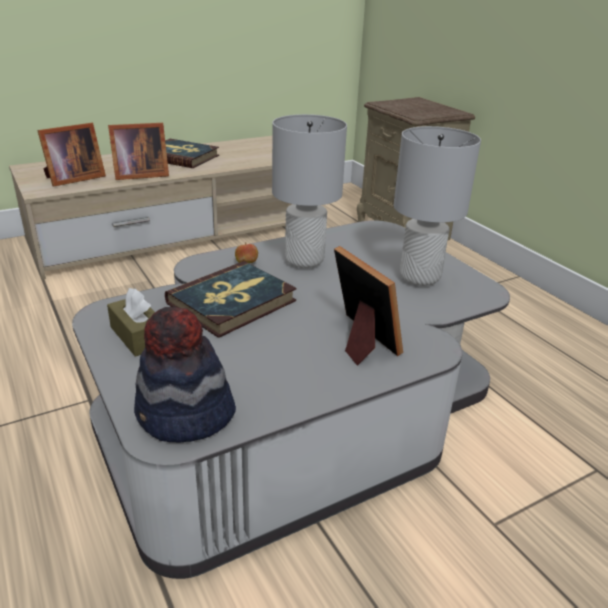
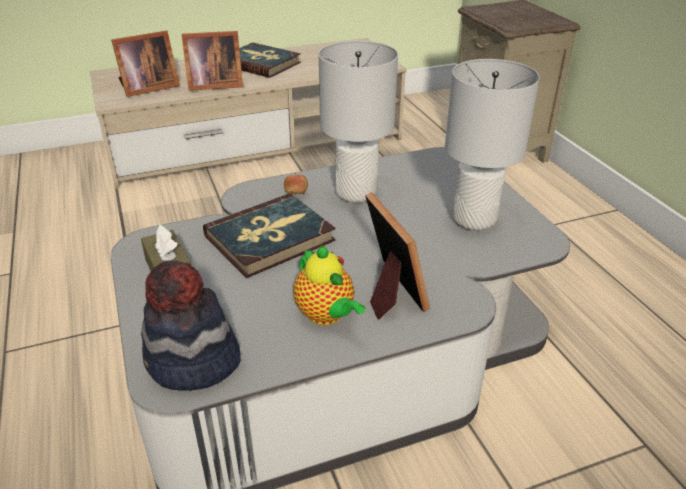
camera: 10 degrees right, 5 degrees up
(307, 365) = (326, 315): none -> teapot

